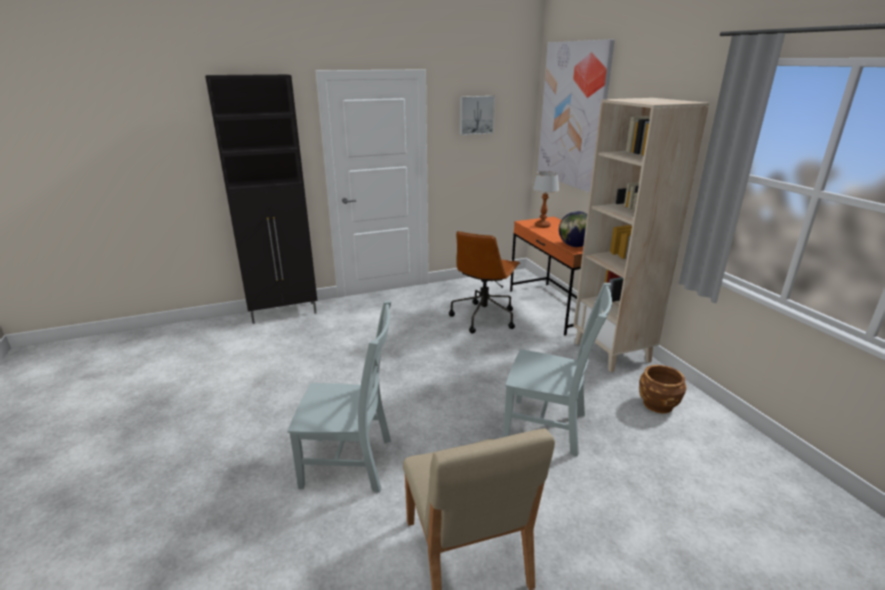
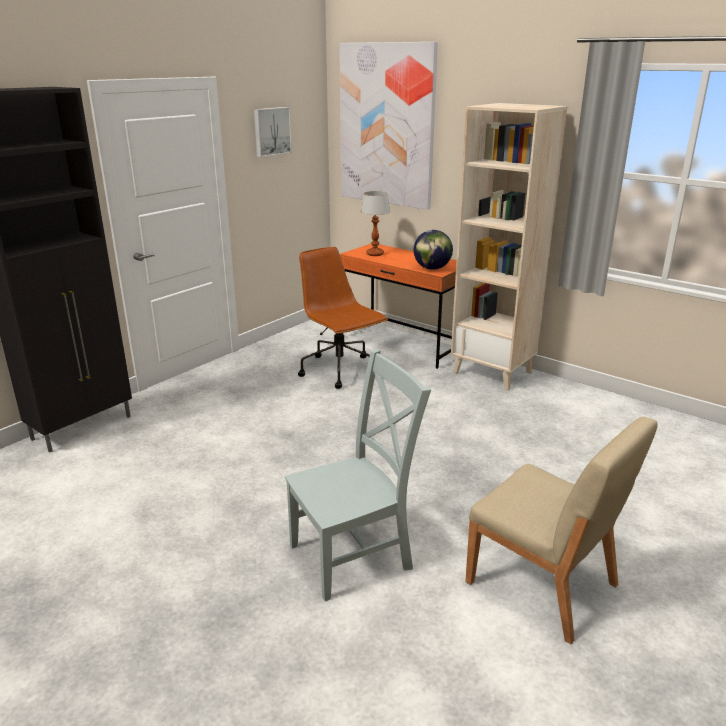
camera: 30 degrees left, 0 degrees up
(484, 317) = (340, 371): brown office chair -> brown office chair turned 150 degrees clockwise
(549, 427) = (504, 454): grey chair -> none
(658, 404) = (569, 406): brown planter -> none

